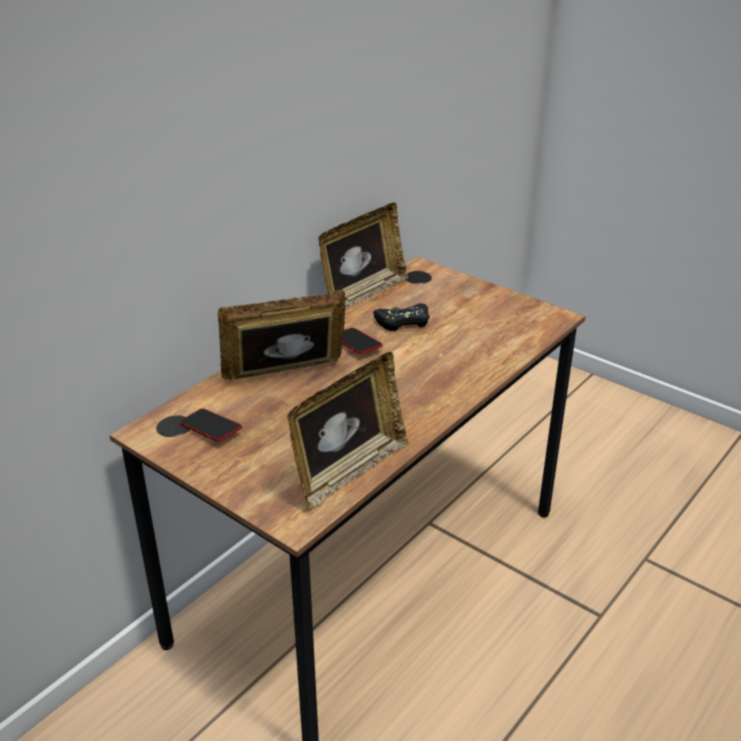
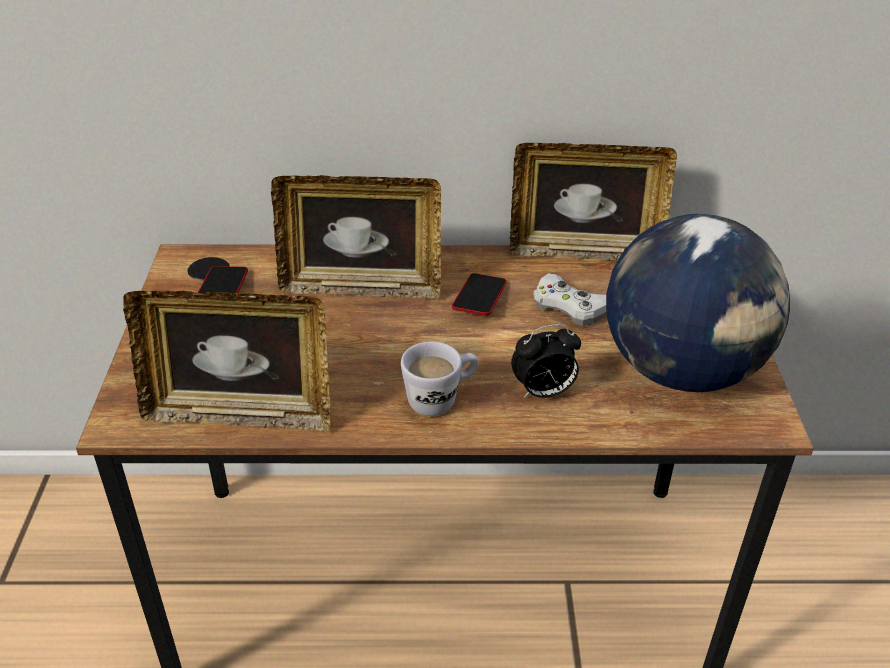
camera: 50 degrees right, 5 degrees up
(286, 377) = (361, 287): picture frame -> picture frame turned 150 degrees clockwise
(403, 321) = (570, 306): black game controller -> white game controller
(426, 396) = (441, 399): none -> white mug
(461, 363) = (543, 392): none -> alarm clock
(495, 318) = (682, 371): none -> globe

